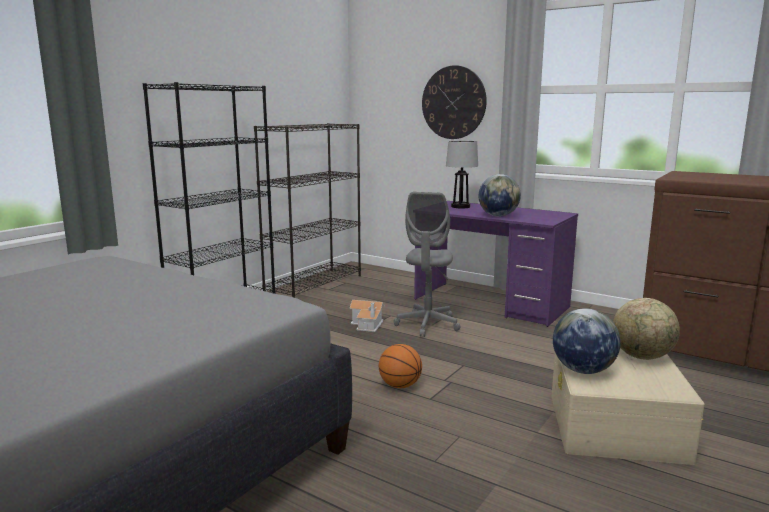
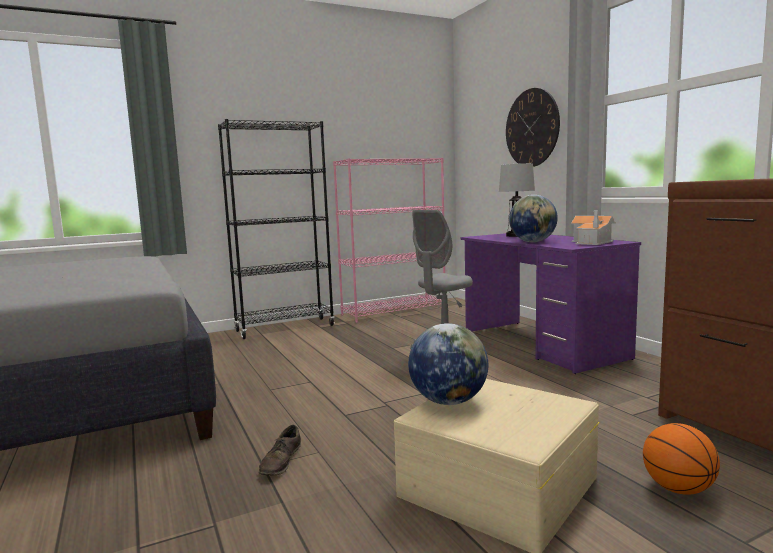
camera: 30 degrees right, 5 degrees down
(314, 284) = (394, 311): black bookcase -> pink bookcase
(368, 324) = (390, 347): toy house -> toy house (592, 242)
(400, 385) = (336, 399): basketball -> basketball (678, 489)
(442, 452) = (281, 461): none -> brown shoe
(642, 357) = (551, 402): globe -> none

